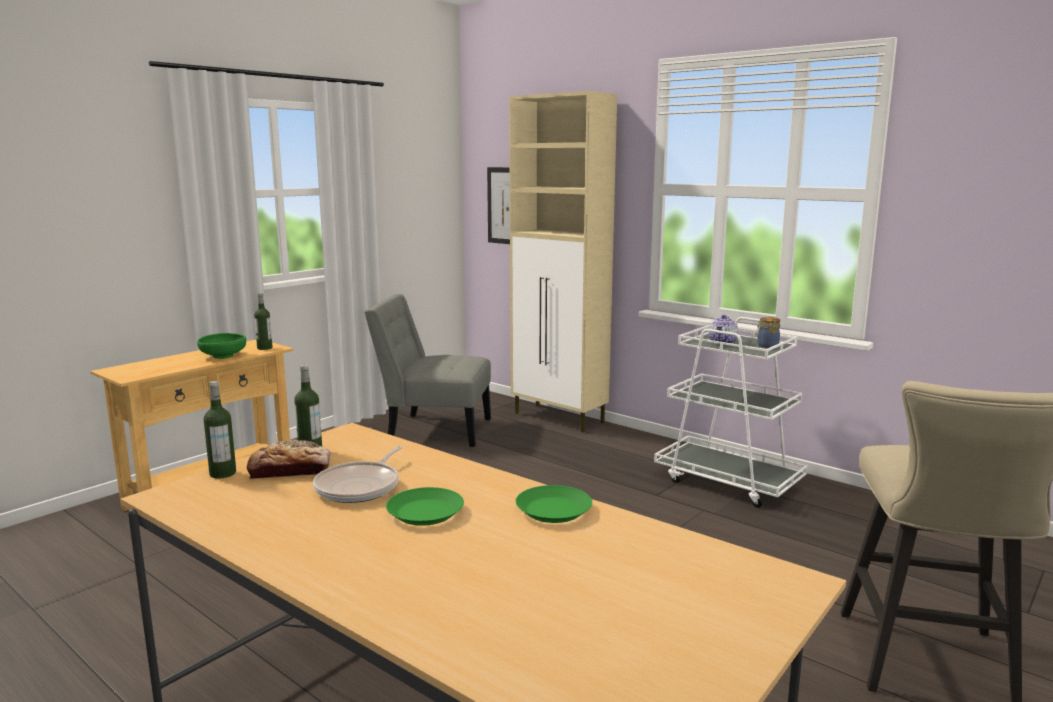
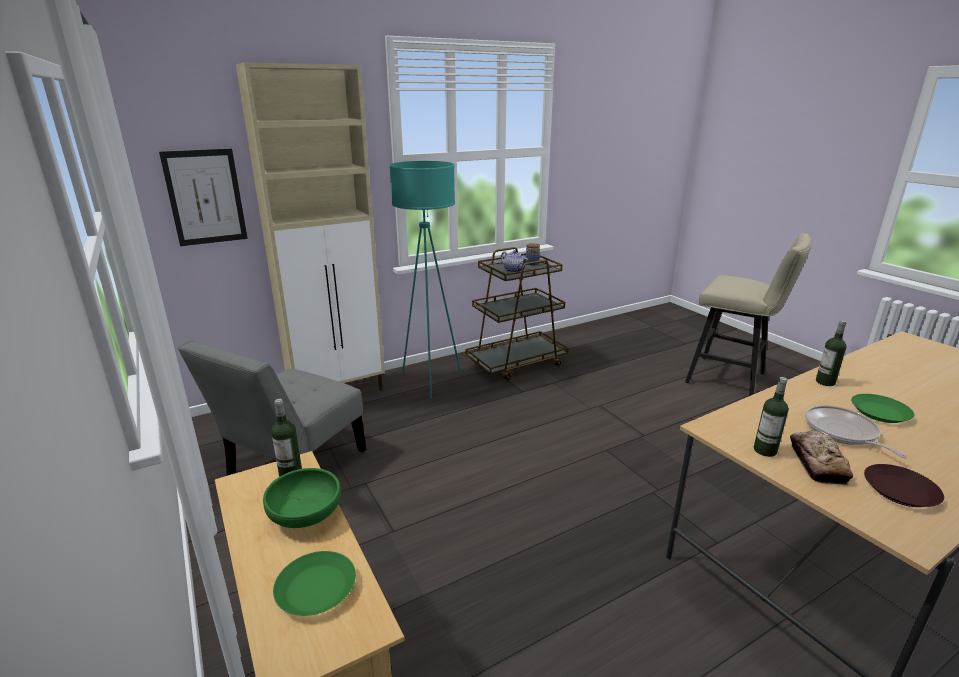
camera: 70 degrees left, 10 degrees up
(223, 473) = (838, 501): bottle -> bottle (825, 382)
(238, 502) = (900, 491): none -> brown plate
(360, 487) = (843, 432): frying pan -> frying pan turned 150 degrees counterclockwise
(552, 510) = (854, 374): green plate -> green plate (315, 589)
(625, 447) = (430, 381): none -> turquoise floor lamp
(728, 482) = (517, 363): white cart -> brown cart

